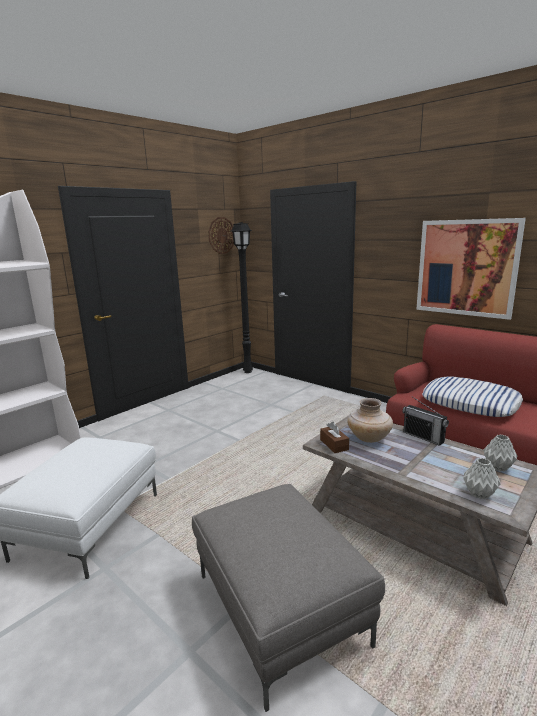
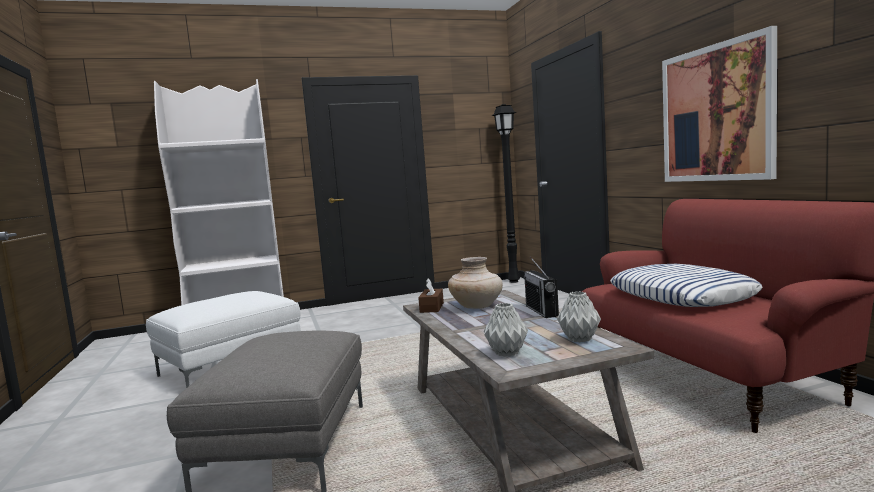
camera: 30 degrees right, 10 degrees down
(221, 235) = (483, 121): wall clock -> none

